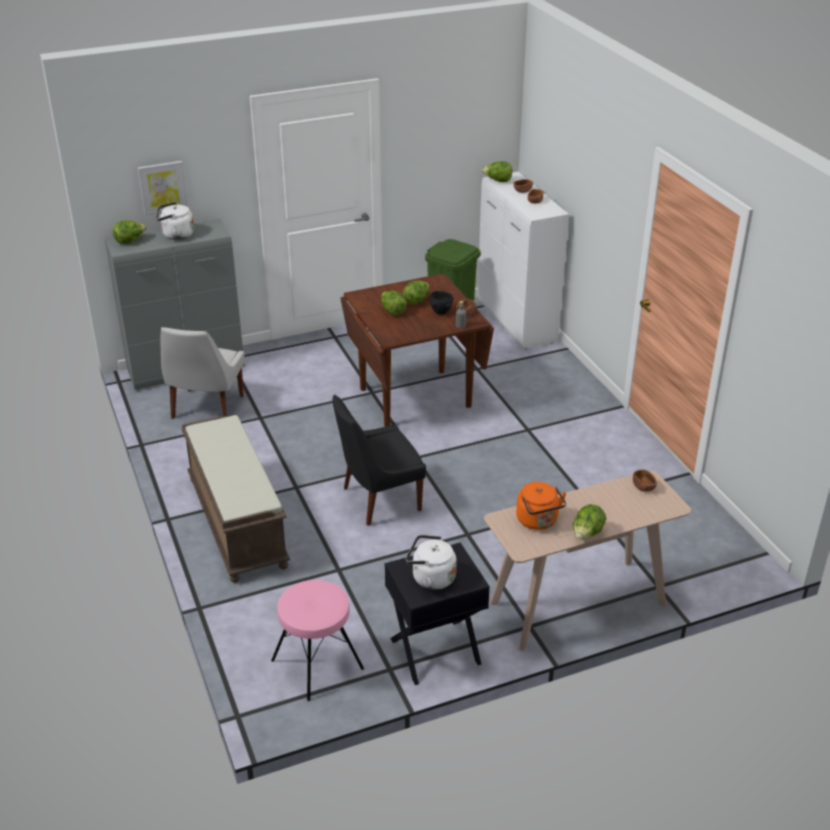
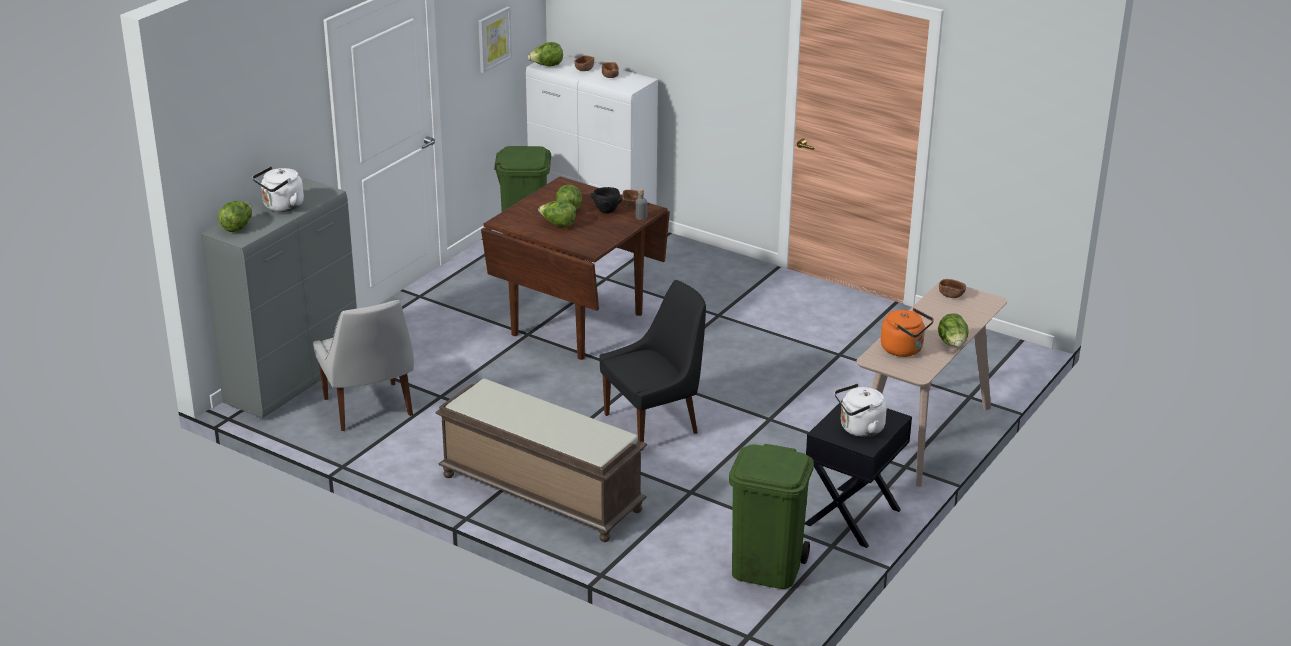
camera: 35 degrees left, 5 degrees down
(162, 187) = (251, 153): picture -> picture (493, 39)
(318, 664) = (767, 569): pink stool -> green trash can
(378, 500) = (654, 423): black chair -> black chair turned 150 degrees counterclockwise

